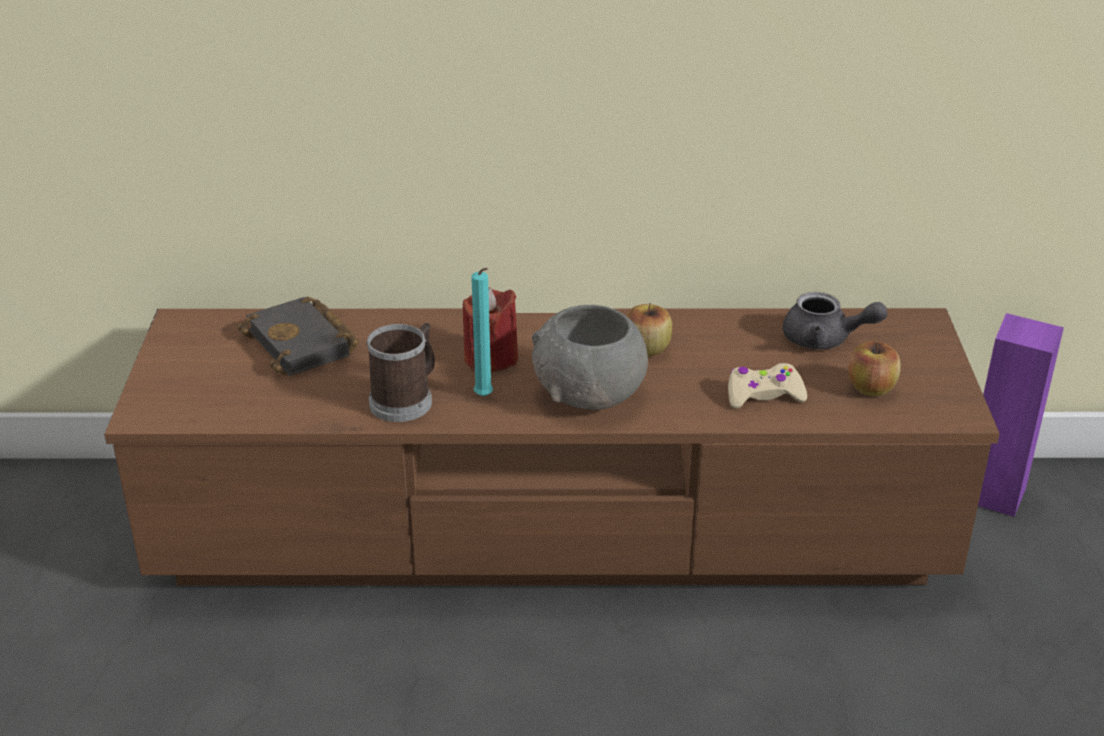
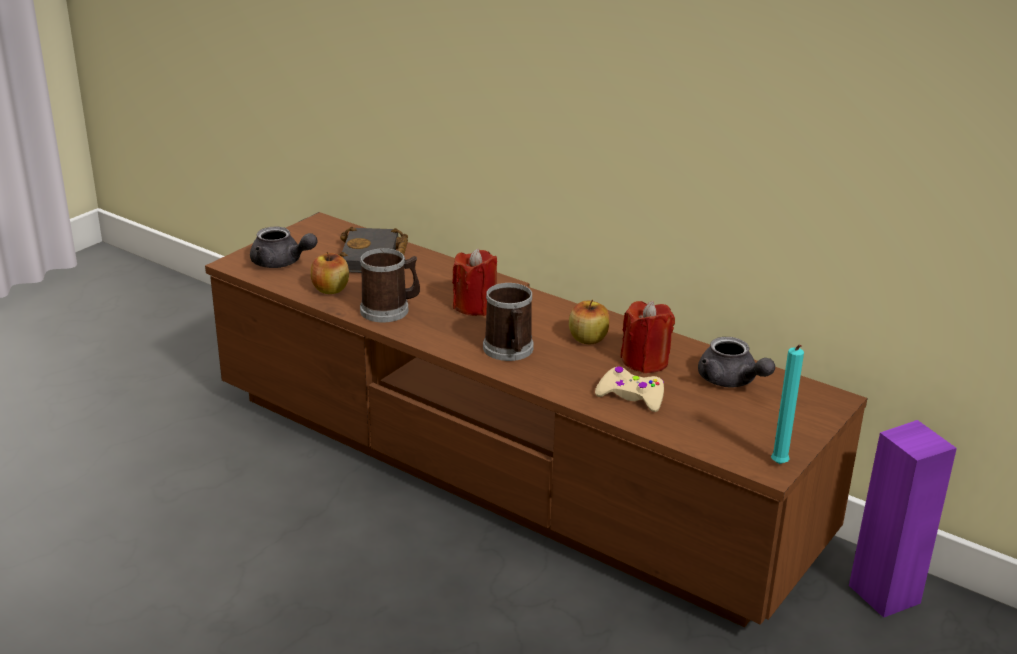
camera: 35 degrees right, 5 degrees down
(201, 392) = (281, 263): none -> grey teapot
(484, 398) = (439, 327): turquoise candle -> turquoise candle (779, 465)
(591, 395) = (510, 351): grey bowl -> mug
(728, 351) = (645, 361): none -> red candle
(871, 388) = (721, 424): apple -> apple (330, 289)

